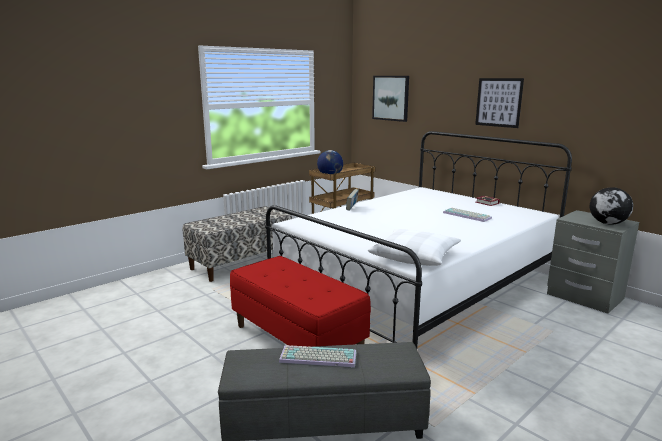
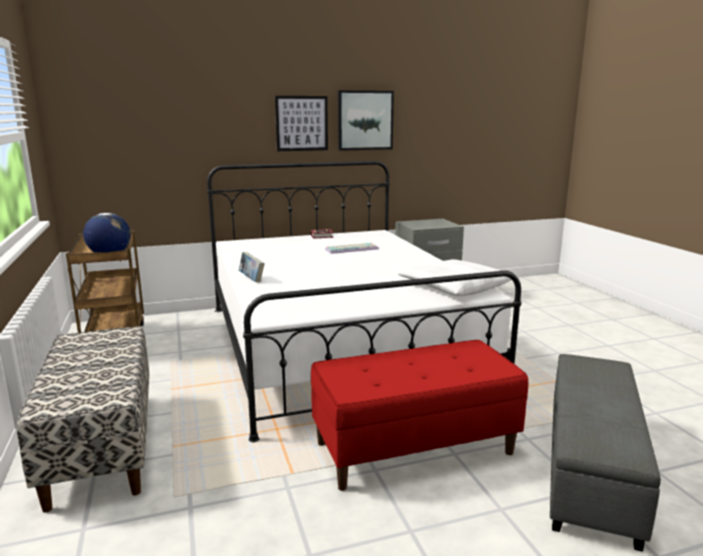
camera: 65 degrees left, 0 degrees up
(317, 358) = (591, 402): keyboard -> none
(391, 98) = (132, 125): picture -> picture (365, 120)
(608, 223) = (440, 224): globe -> none

